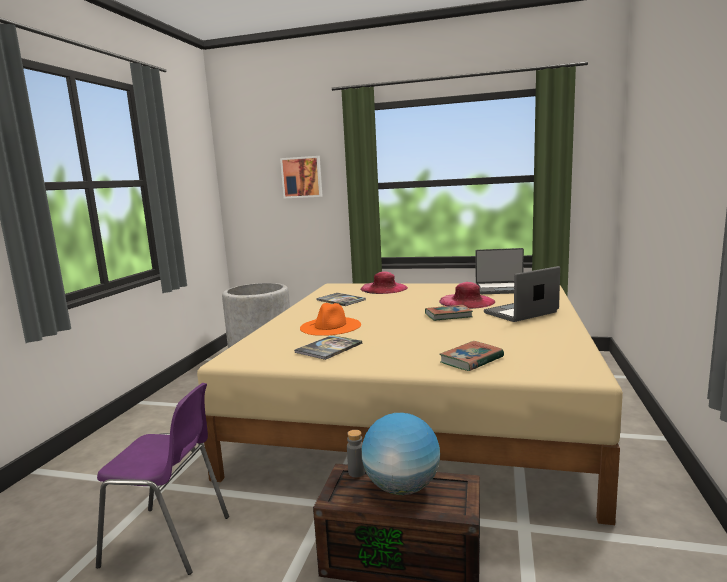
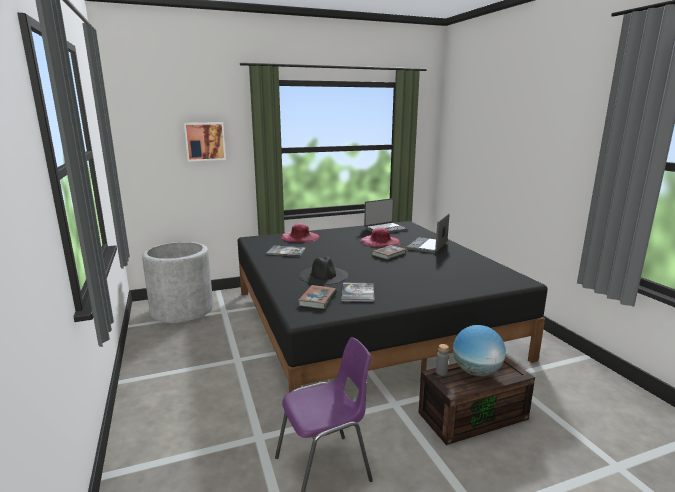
camera: 35 degrees left, 5 degrees up
(330, 326) = (323, 275): orange hat -> black hat
(421, 405) = (367, 322): beige bed -> black bed
(471, 360) = (458, 283): book -> book (318, 299)

